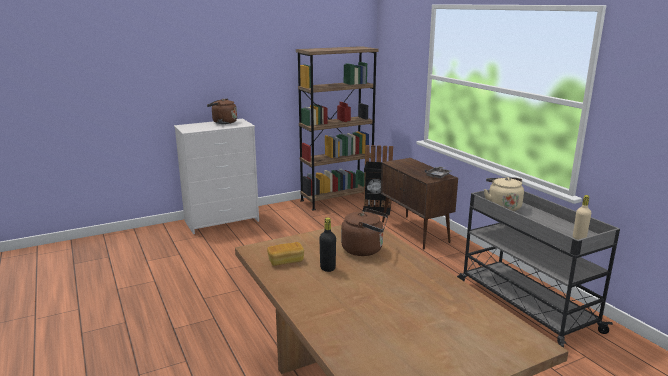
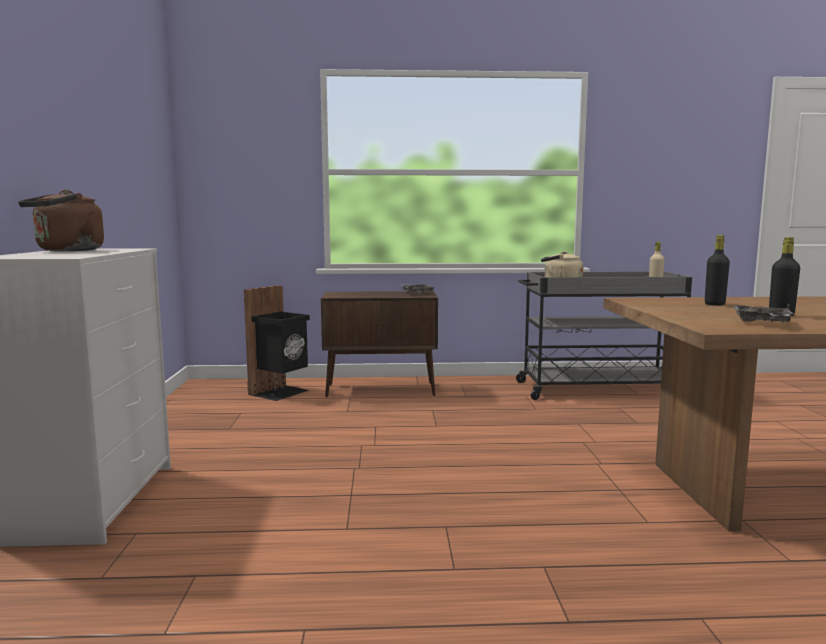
camera: 65 degrees left, 10 degrees down
(286, 261) = (761, 322): bread -> grey tray
(337, 199) = (195, 403): brown bookcase -> none
(365, 249) = (714, 304): brown kettle -> black bottle

